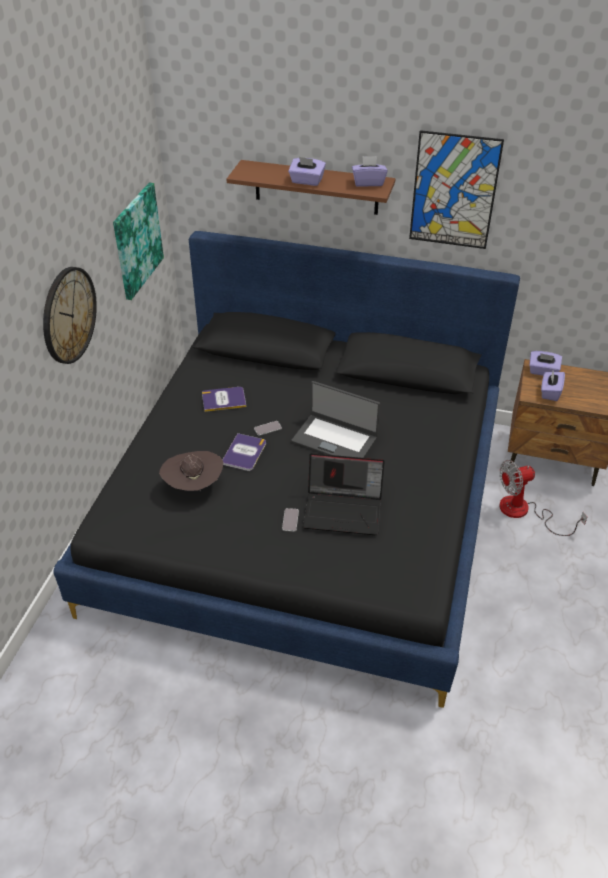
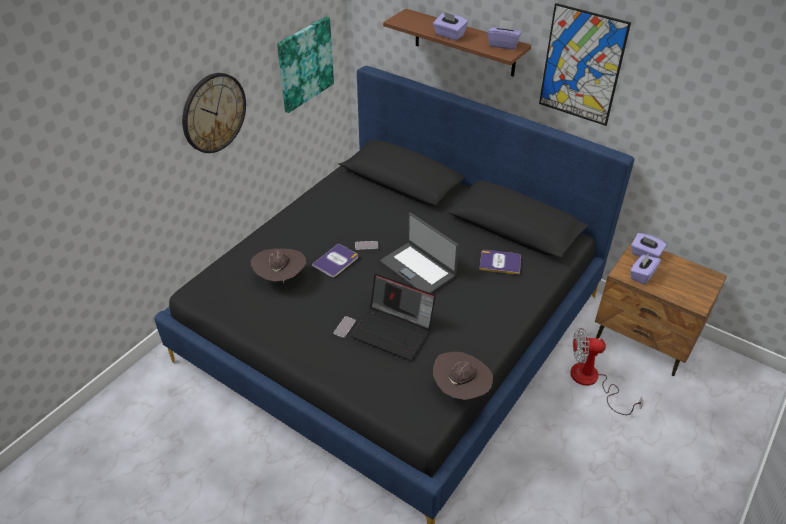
camera: 20 degrees right, 0 degrees up
(224, 399) = (344, 213): book -> book (500, 262)
(441, 550) = (461, 389): none -> brown hat

